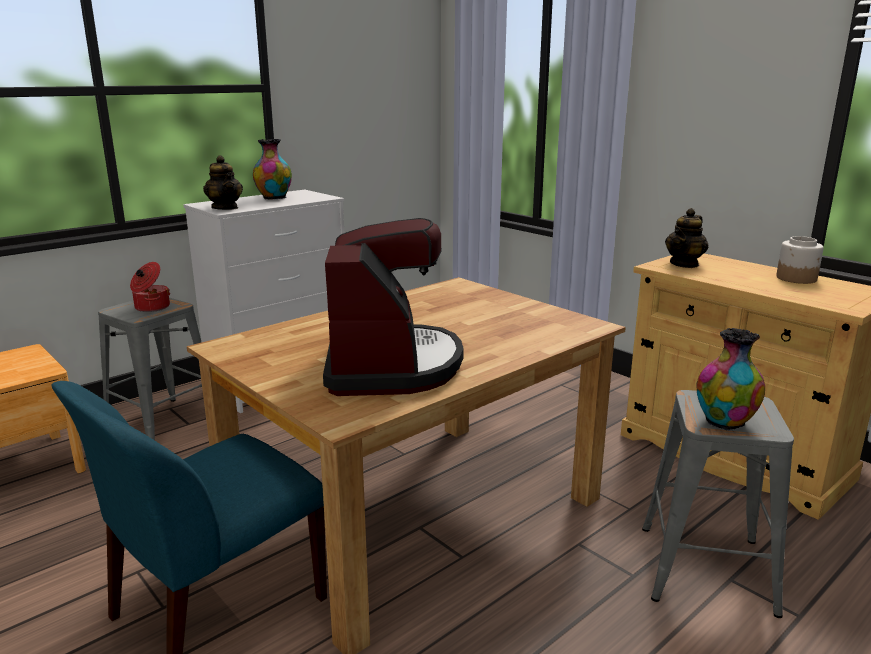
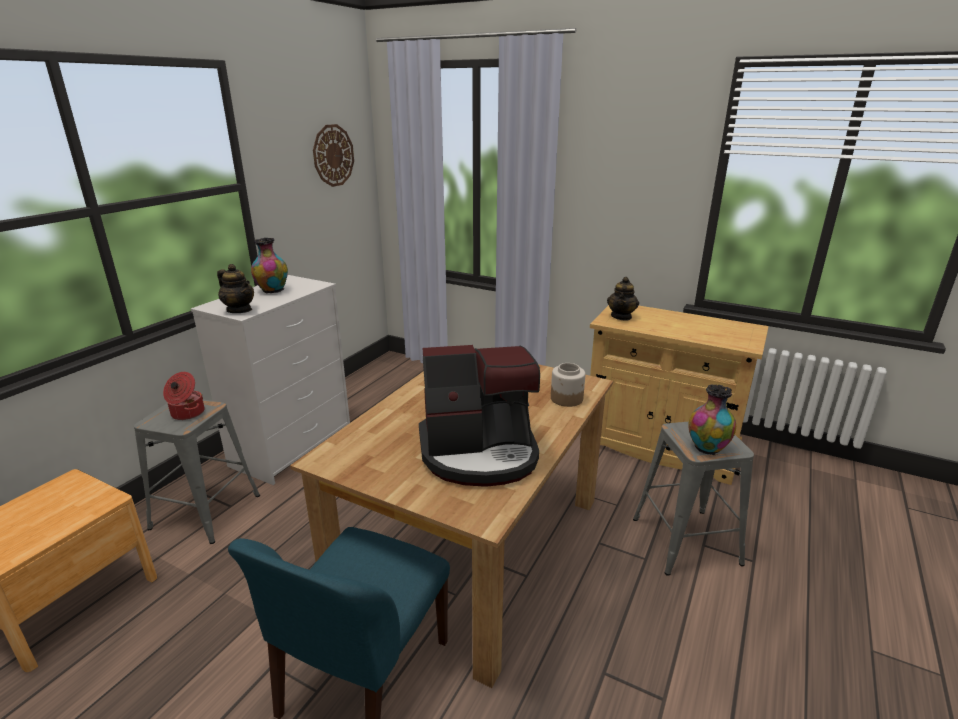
camera: 20 degrees left, 5 degrees up
(383, 68) = (333, 155): none -> wall clock
(391, 366) = (479, 453): coffee machine -> coffee machine turned 105 degrees clockwise
(797, 278) = (700, 321): jar -> jar (567, 399)

